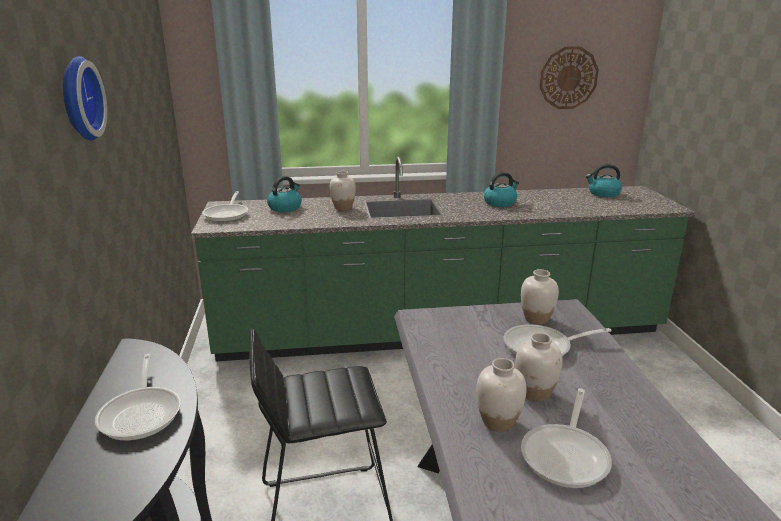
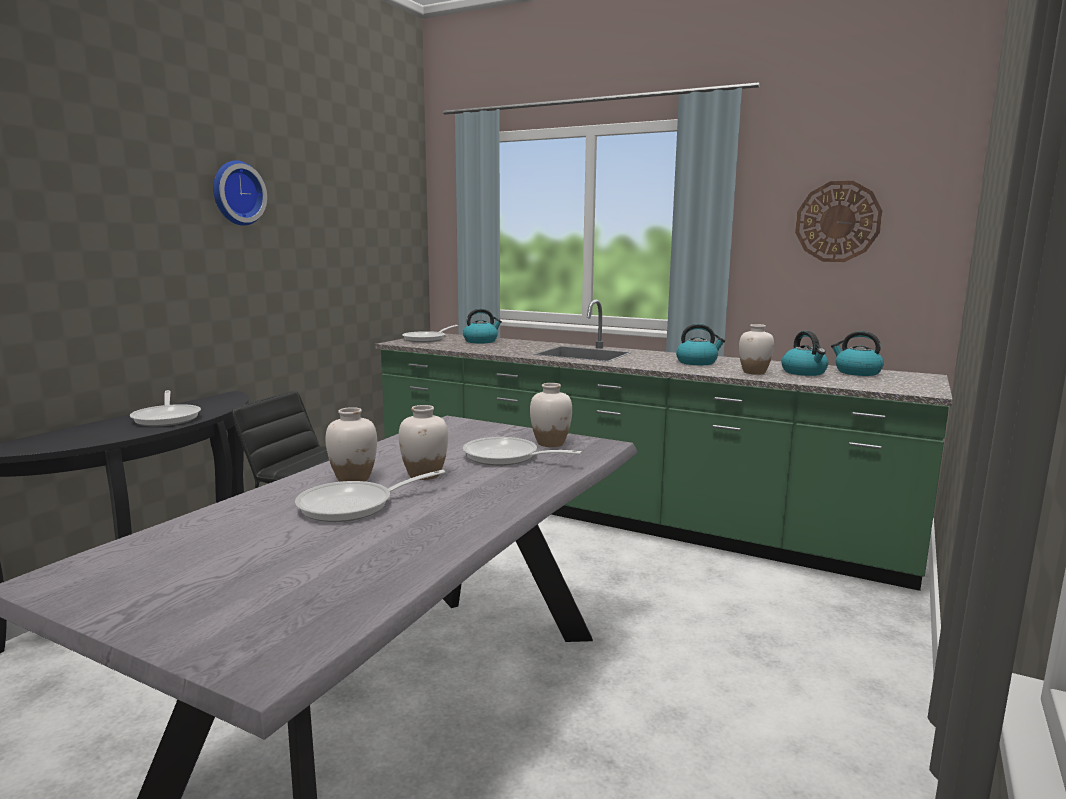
camera: 35 degrees right, 10 degrees down
(142, 413) = (167, 418): frying pan -> frying pan turned 45 degrees counterclockwise
(343, 208) = (528, 347): white vase -> white vase (754, 372)
(580, 200) = (804, 372): none -> kettle

